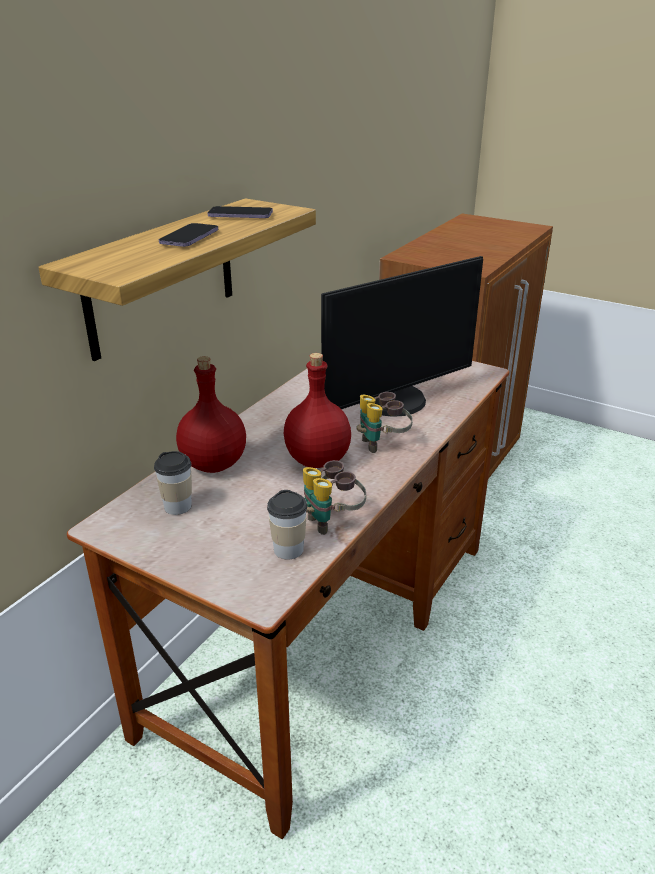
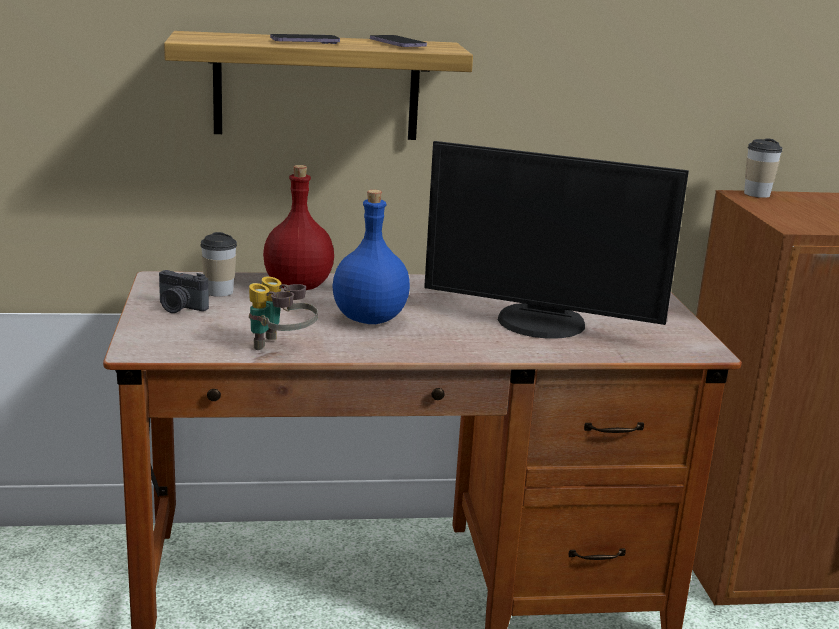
camera: 50 degrees right, 10 degrees down
(190, 541) = (179, 308): none -> camera
(288, 550) = (214, 342): cup -> cup (756, 194)
(316, 460) = (369, 318): red bottle -> blue bottle
(382, 444) = (446, 337): binoculars -> none

